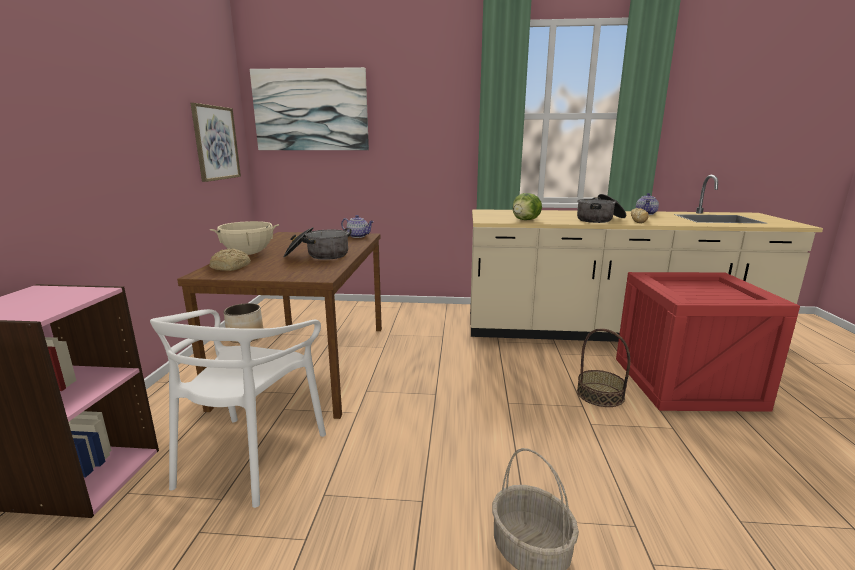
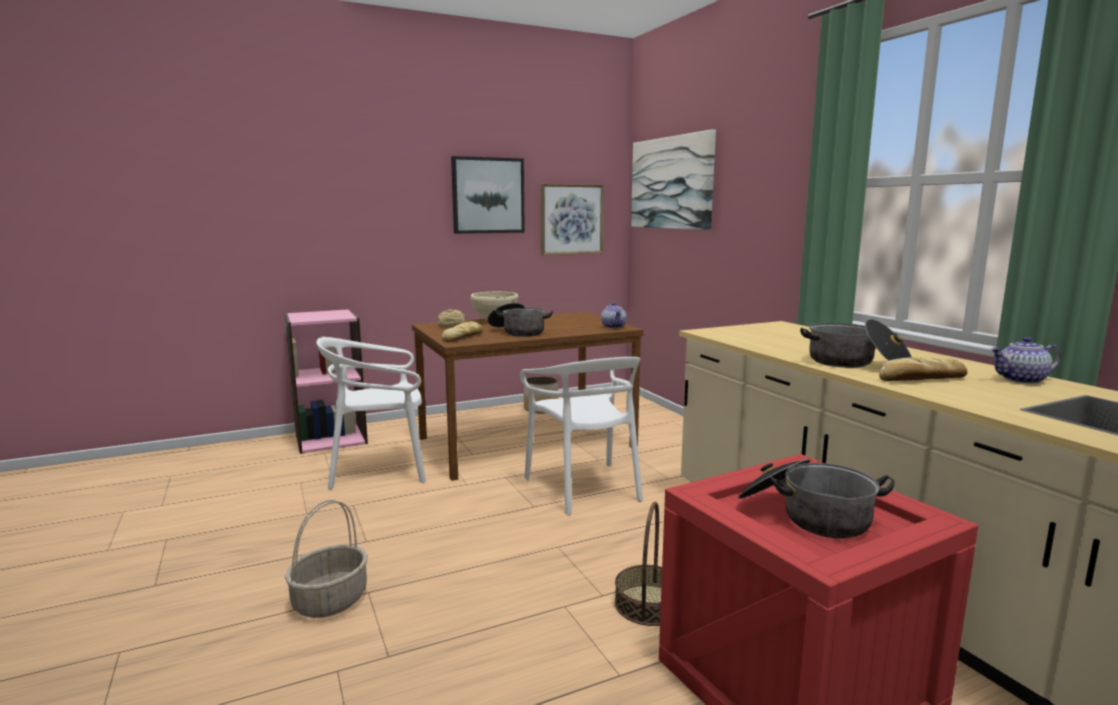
camera: 60 degrees right, 5 degrees down
(152, 113) = (488, 195): none -> picture
(300, 271) = (463, 337): none -> bread
(425, 366) = (584, 487): none -> white chair
(526, 220) = (751, 341): lettuce -> none
(705, 292) = (806, 516): none -> cooking pot

